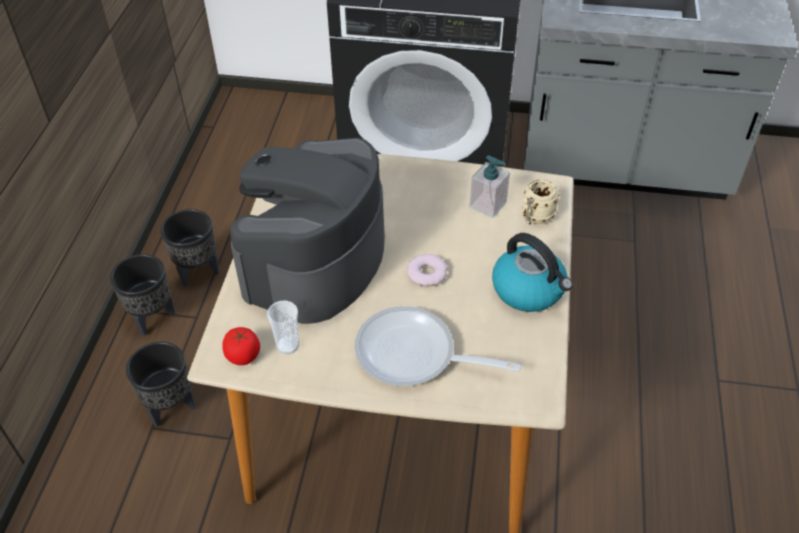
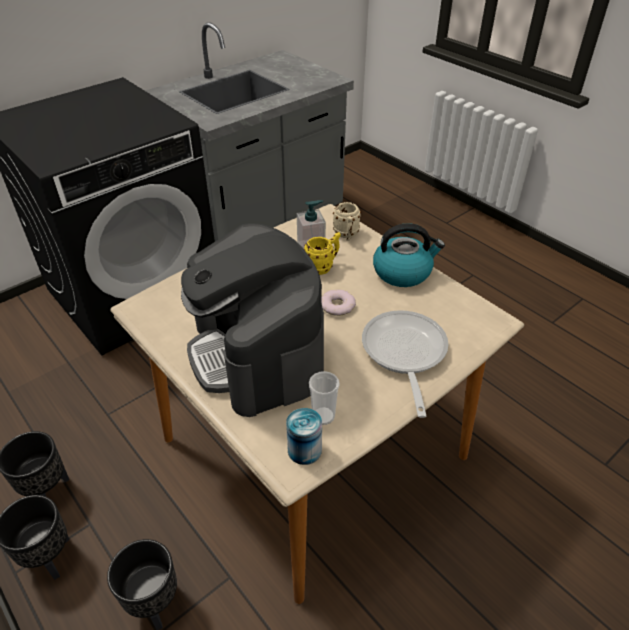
camera: 50 degrees left, 5 degrees down
(243, 355) = (304, 450): tomato -> can
(414, 355) = (404, 354): frying pan -> frying pan turned 120 degrees clockwise
(468, 231) = (322, 267): none -> yellow mug

